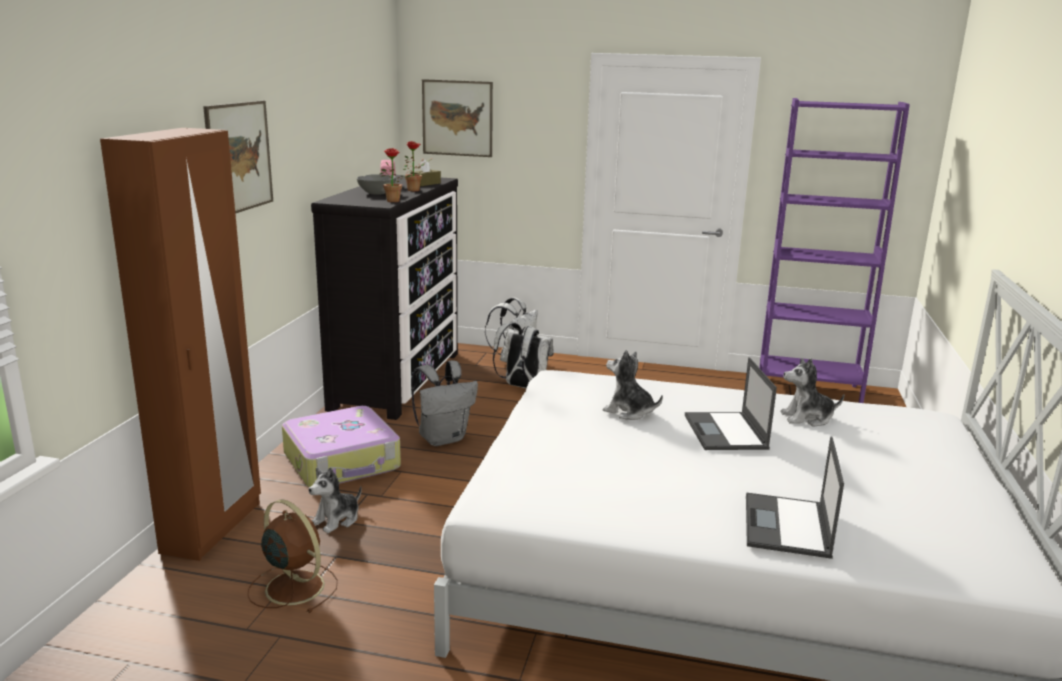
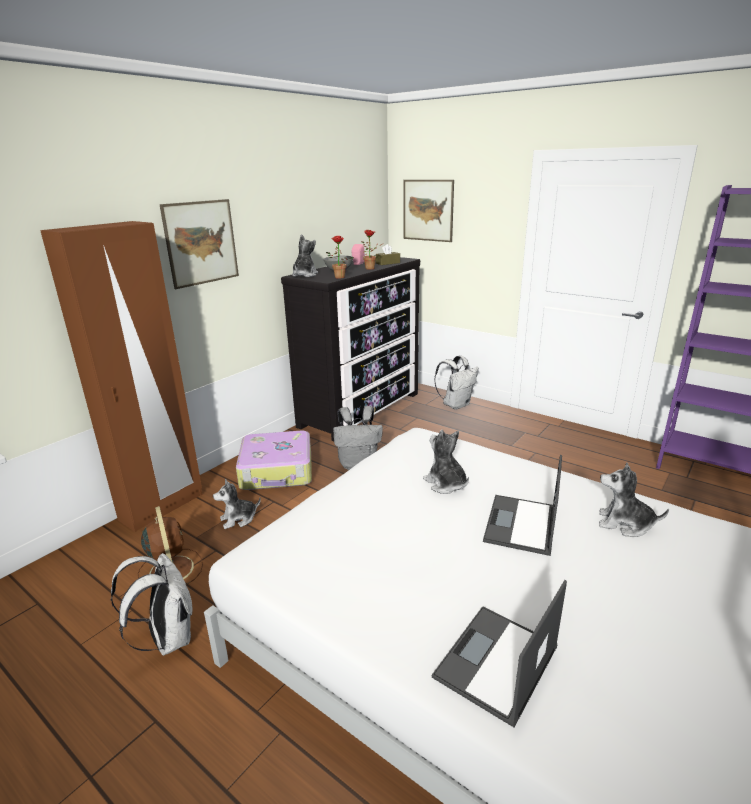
camera: 25 degrees right, 5 degrees up
(341, 200) = (304, 275): none -> plush toy
(522, 386) = (447, 428): white backpack -> white backpack (167, 638)

